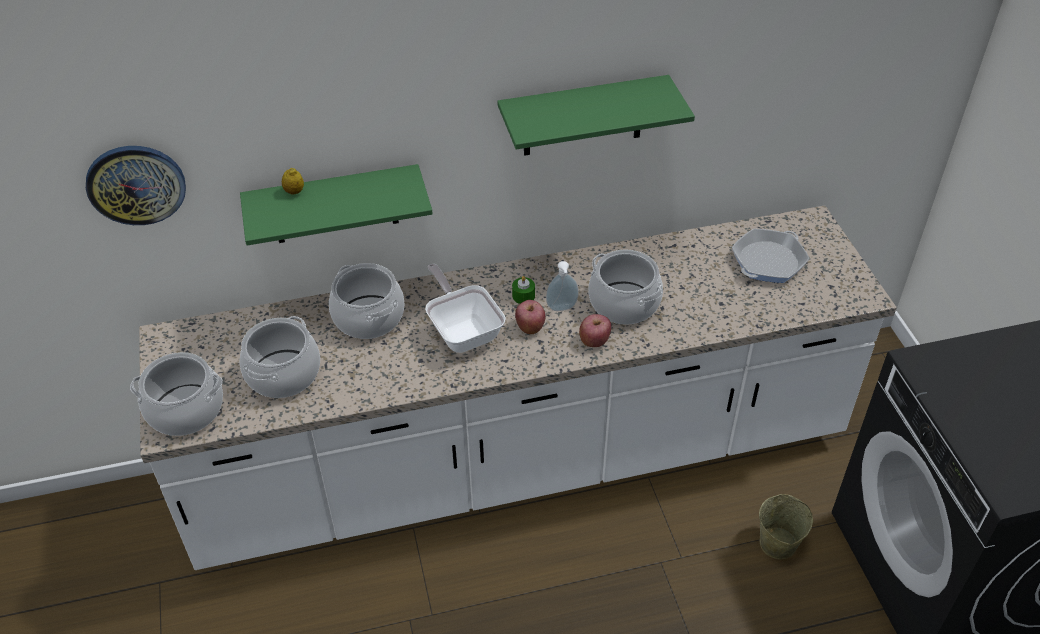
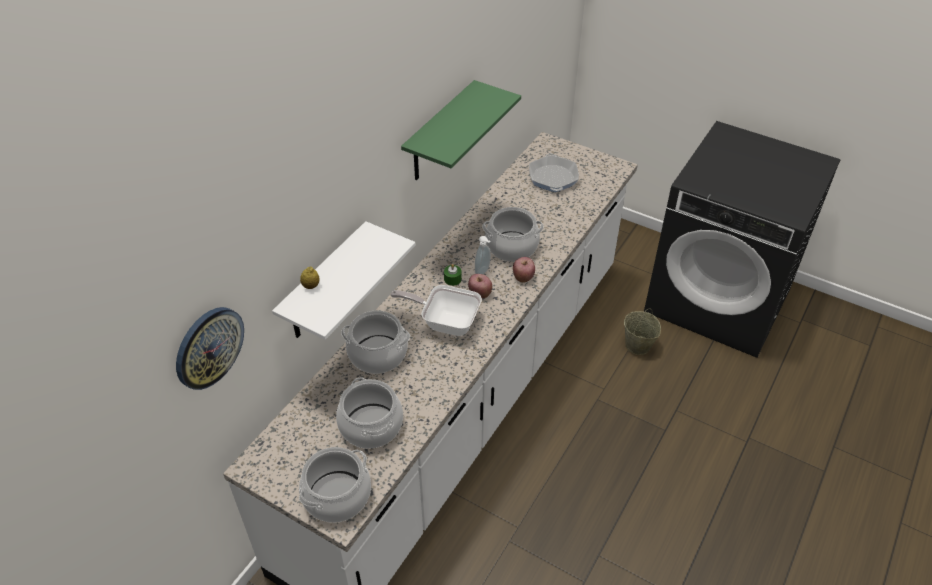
camera: 45 degrees left, 0 degrees up
(334, 205) = (324, 284): green shelf -> white shelf

